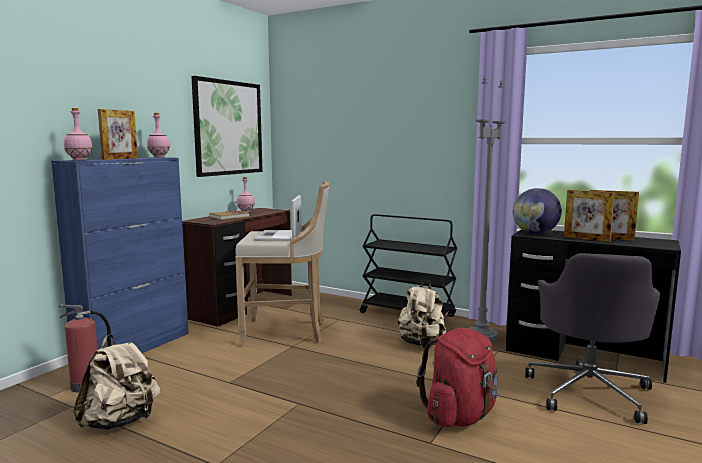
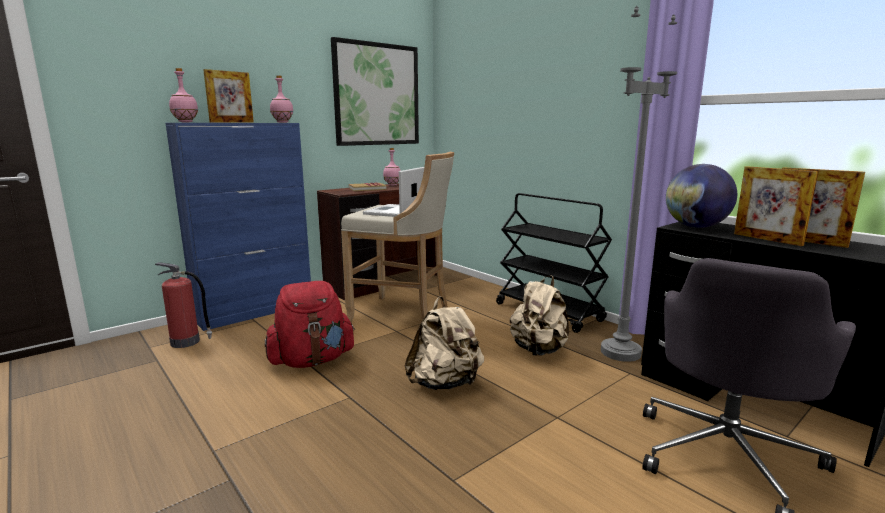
camera: 20 degrees right, 5 degrees up
(121, 422) = (178, 384): beige backpack -> beige backpack (445, 383)
(460, 416) = (517, 452): red backpack -> red backpack (312, 360)

